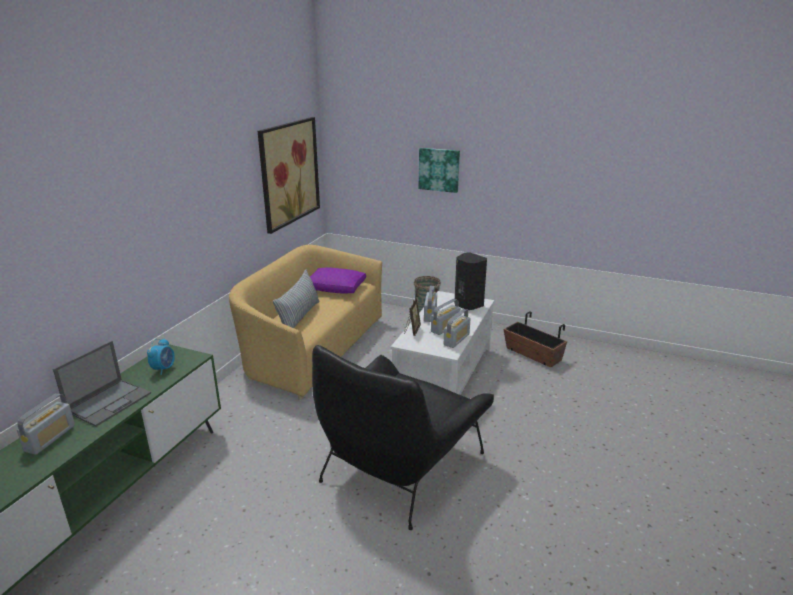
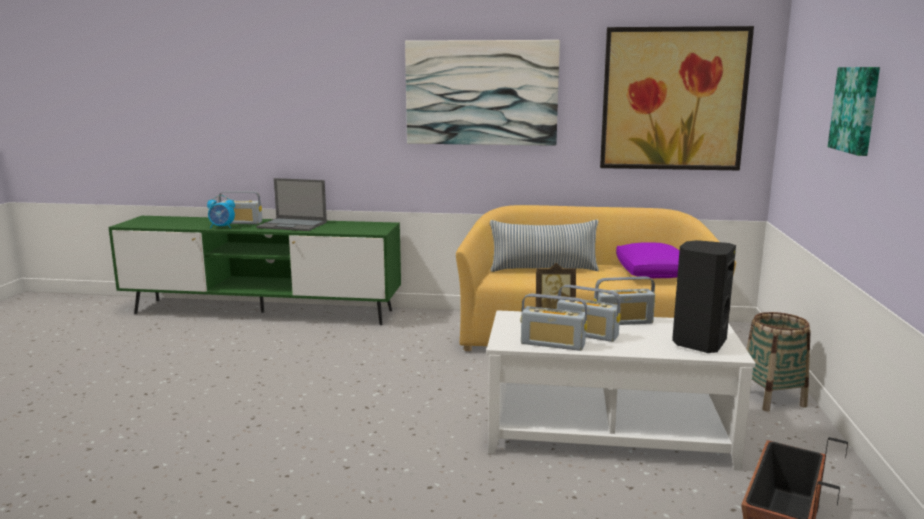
camera: 75 degrees right, 10 degrees down
(164, 369) = (351, 228): alarm clock -> alarm clock (222, 227)
(199, 203) = (481, 93): none -> picture
(401, 465) = (351, 426): black armchair -> none

